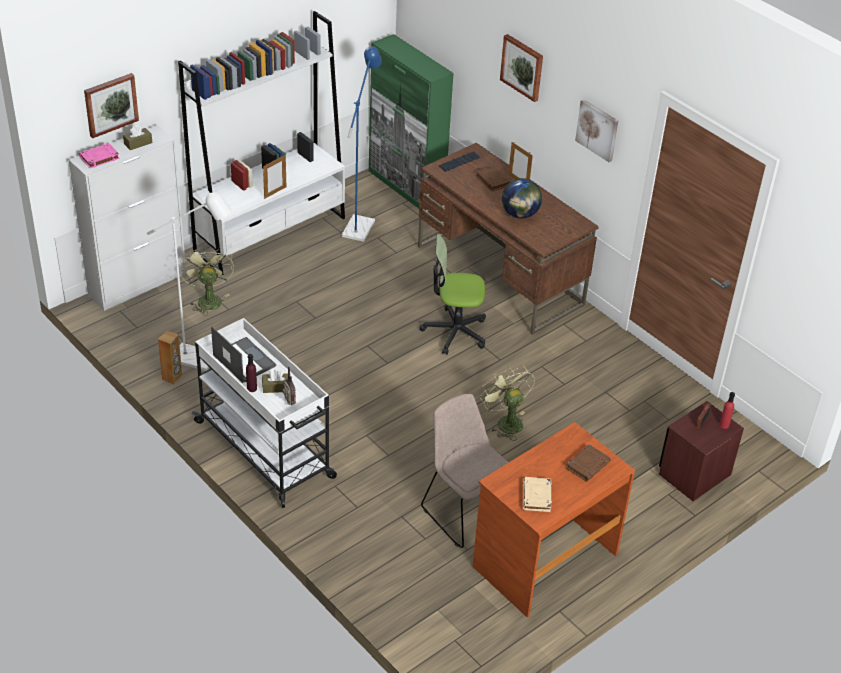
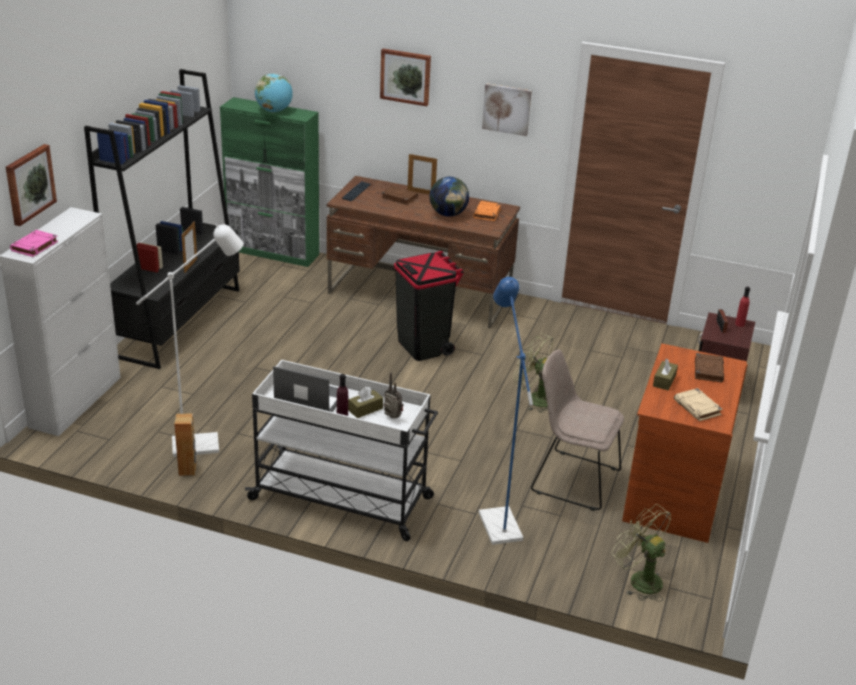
camera: 30 degrees left, 10 degrees down
(138, 143) = (65, 225): brown tissue box -> brown tissue box (664, 381)
(208, 299) = (163, 392): green fan -> green fan (639, 579)
(271, 234) = (178, 321): white bookcase -> black bookcase
(360, 224) = (258, 291): blue floor lamp -> blue floor lamp (497, 520)
(414, 61) = (274, 111): none -> globe
(455, 332) = (423, 346): office chair -> black trash can
(557, 225) = (487, 213): none -> orange book

